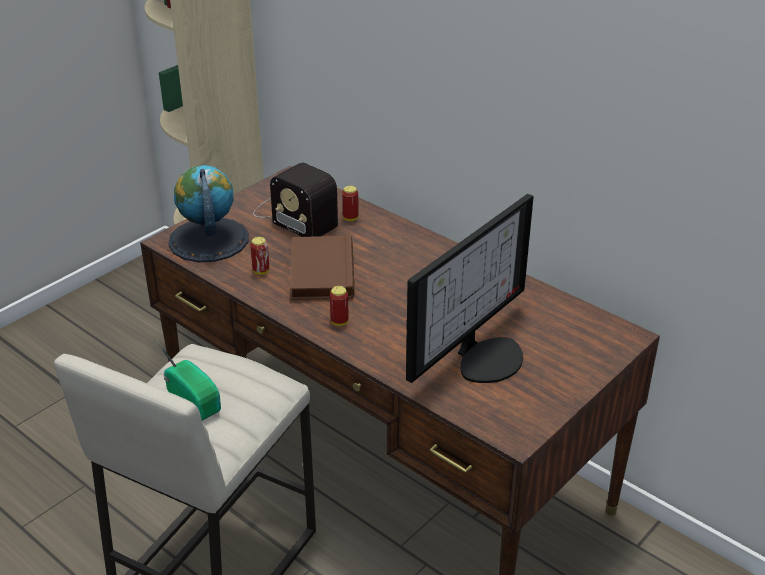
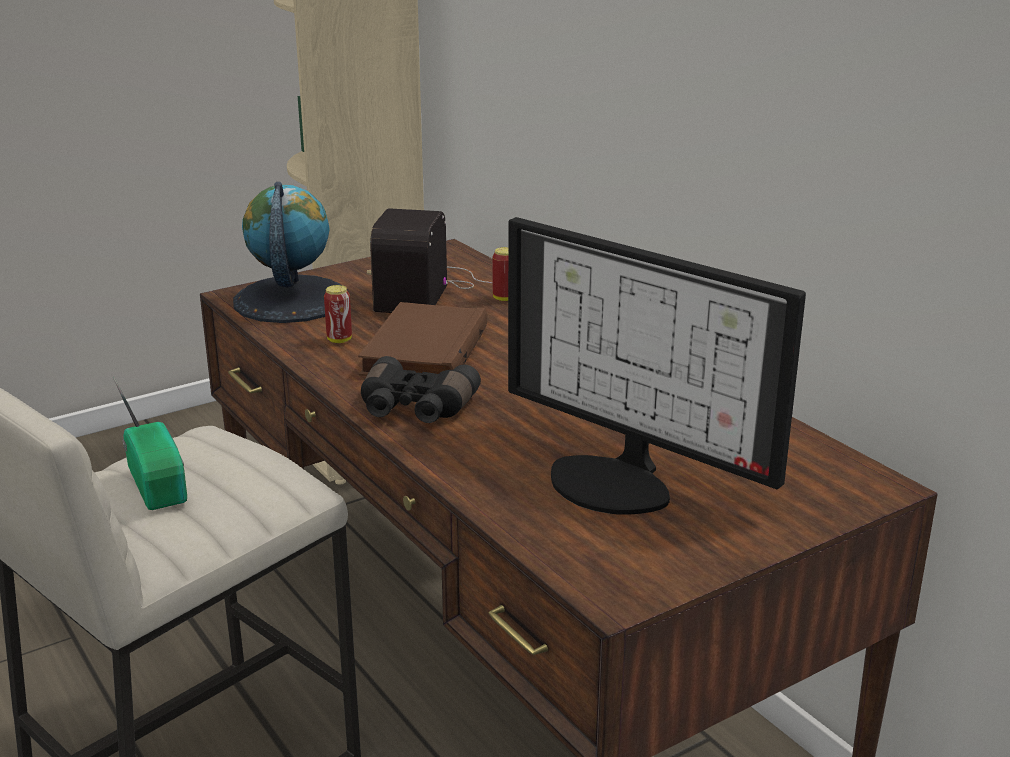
camera: 15 degrees right, 10 degrees down
(293, 216) = (425, 288): radio -> radio turned 45 degrees clockwise
(339, 321) = (414, 409): can -> black binoculars
(484, 356) = (618, 480): monitor -> monitor turned 75 degrees clockwise

